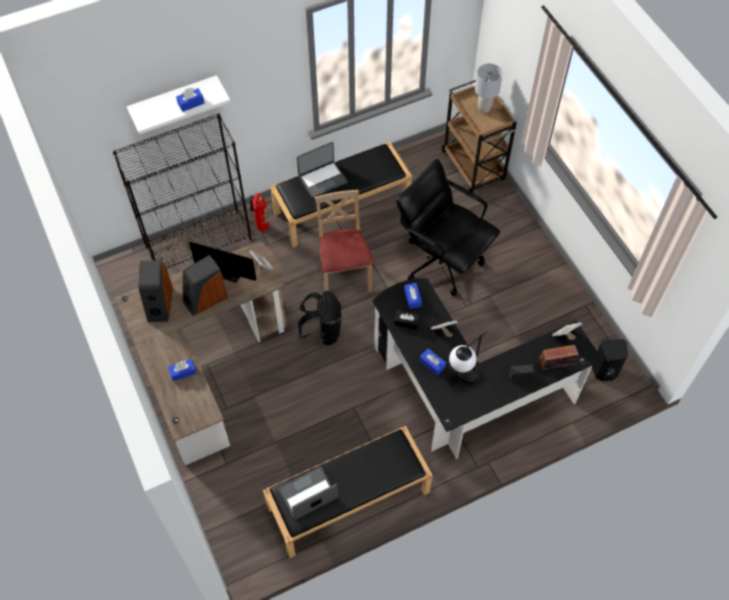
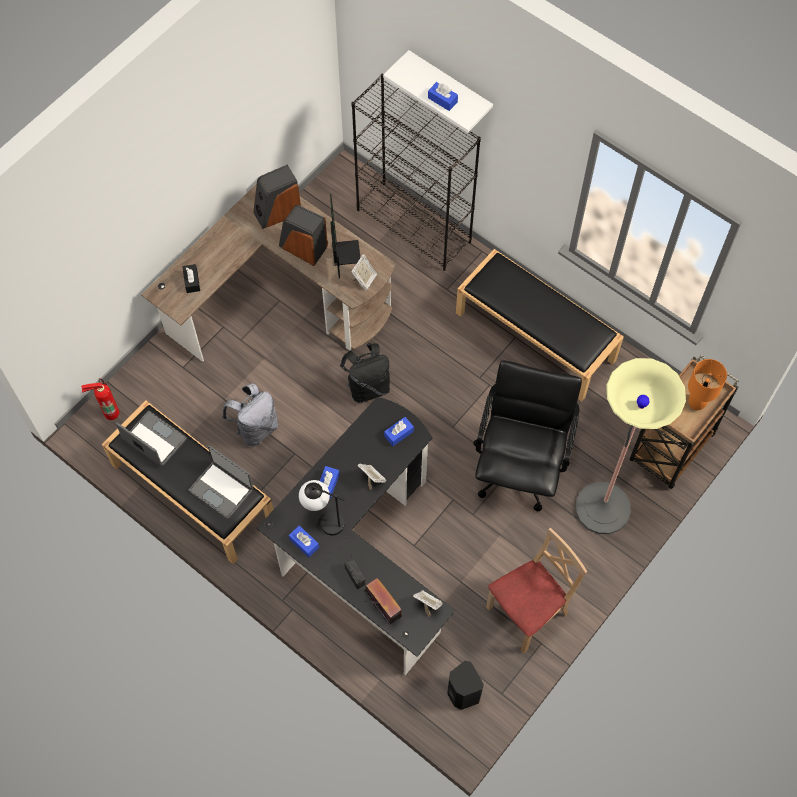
camera: 65 degrees right, 5 degrees up
(183, 372) = (214, 267): blue tissue box -> blue tissue box (304, 543)
(261, 226) = (465, 272): fire extinguisher -> fire extinguisher (110, 412)
(315, 428) = (255, 428): none -> grey backpack
(322, 179) = (528, 292): laptop -> laptop (222, 489)
(344, 275) = (447, 377): beige chair -> beige chair (528, 612)
(406, 322) = (366, 440): black tissue box -> black tissue box (192, 281)
(484, 109) = (696, 403): grey table lamp -> orange table lamp
(499, 225) = (602, 508): none -> floor lamp

